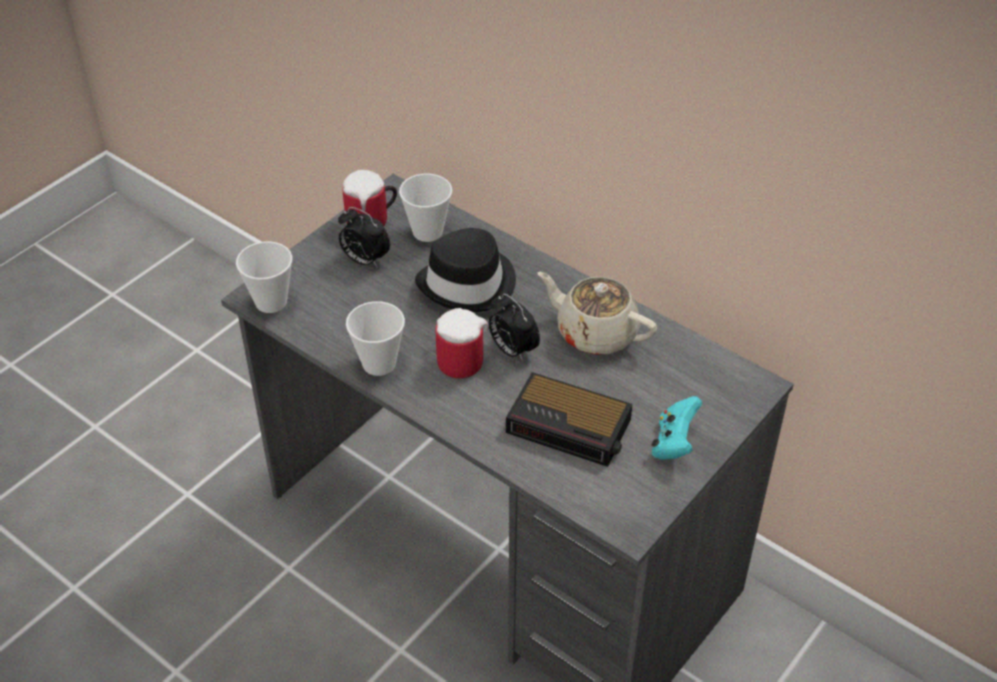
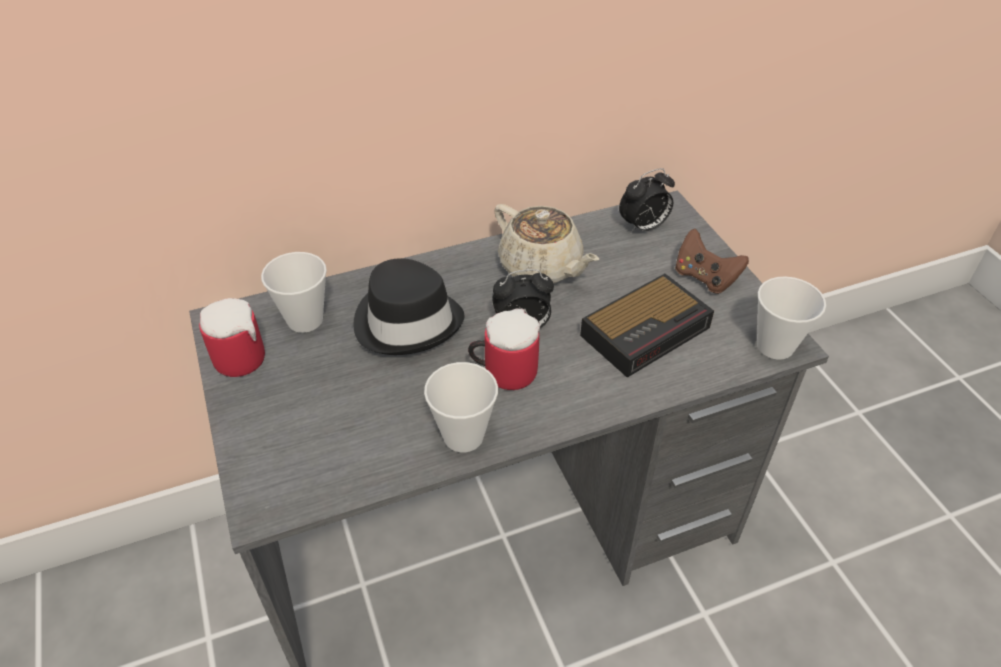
camera: 60 degrees left, 0 degrees up
(271, 302) = (285, 496): cup -> cup (775, 346)
(364, 260) = (298, 385): alarm clock -> alarm clock (643, 227)
(595, 333) = (541, 267): beige teapot -> beige teapot turned 105 degrees counterclockwise
(673, 443) = (704, 277): turquoise game controller -> brown game controller

